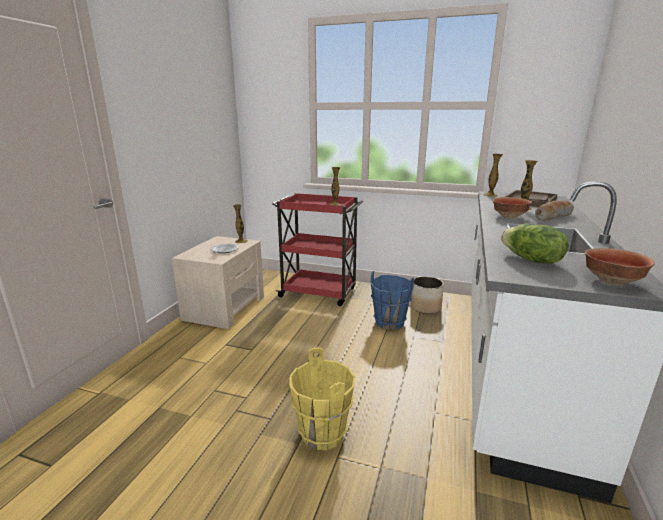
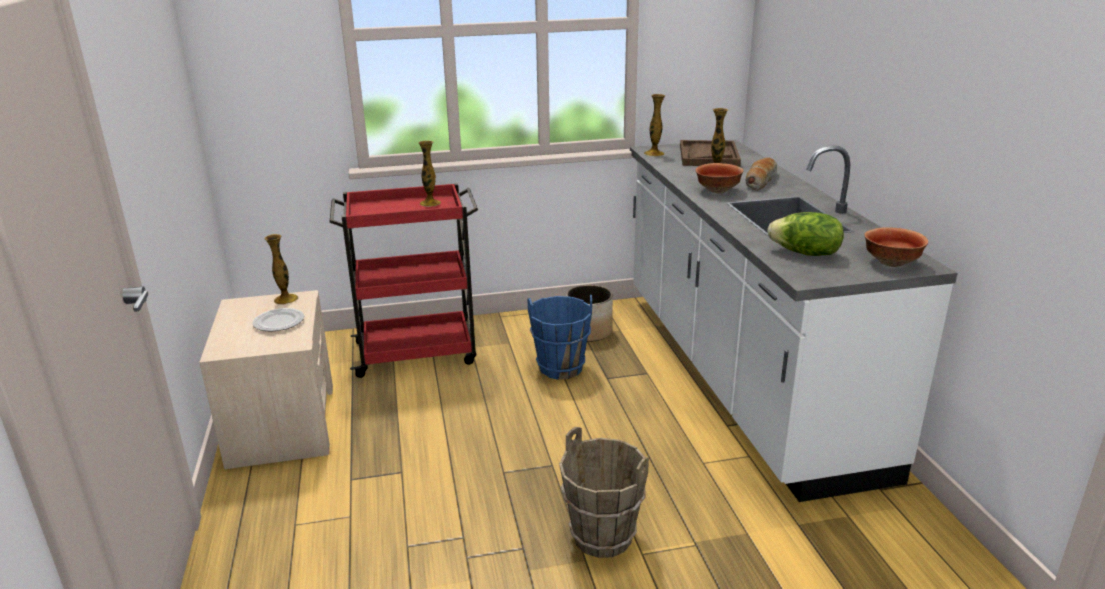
camera: 30 degrees left, 5 degrees up
(322, 433) = (602, 537): yellow bucket -> brown bucket

